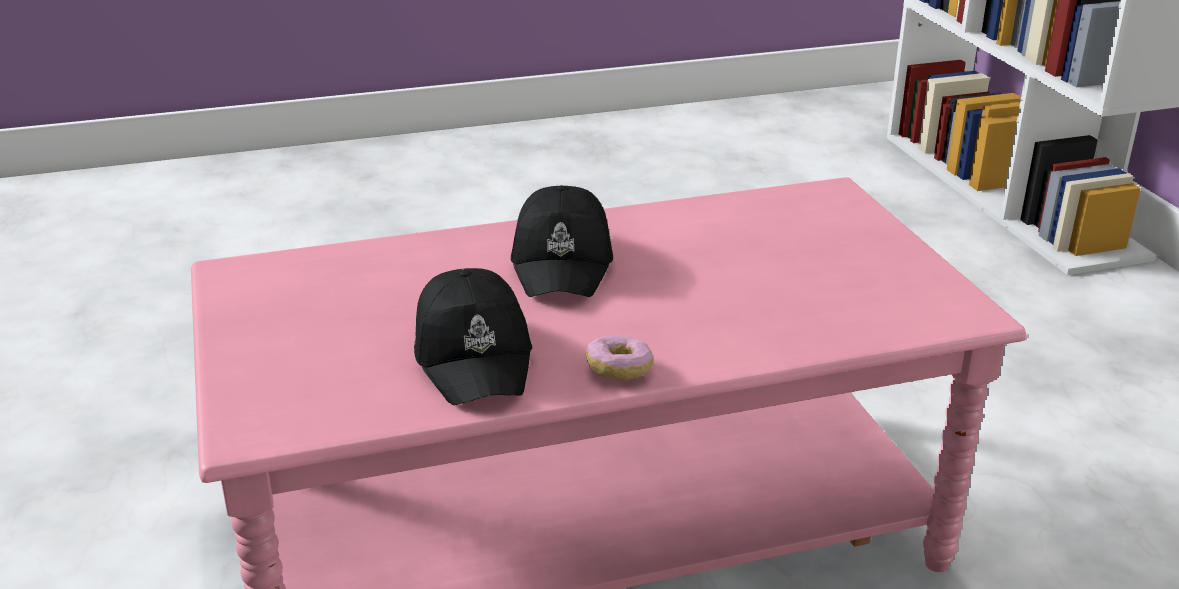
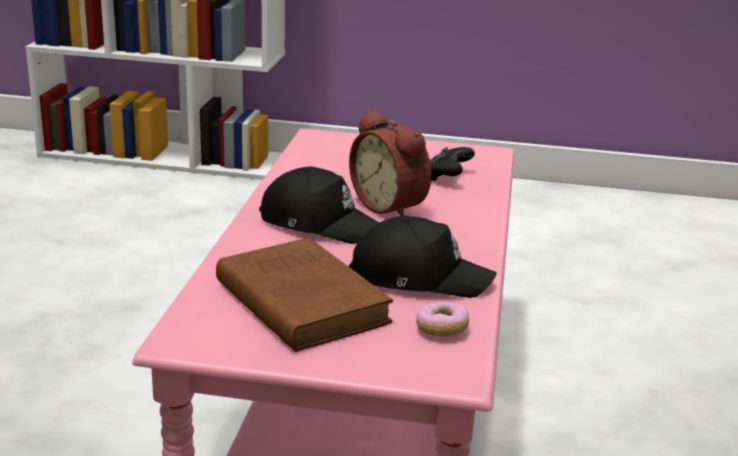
camera: 65 degrees left, 5 degrees down
(355, 303) = (299, 300): none -> brown book
(619, 370) = (474, 242): donut -> donut (441, 330)
(666, 291) = (391, 206): none -> alarm clock
(820, 304) = (447, 177): none -> black game controller

